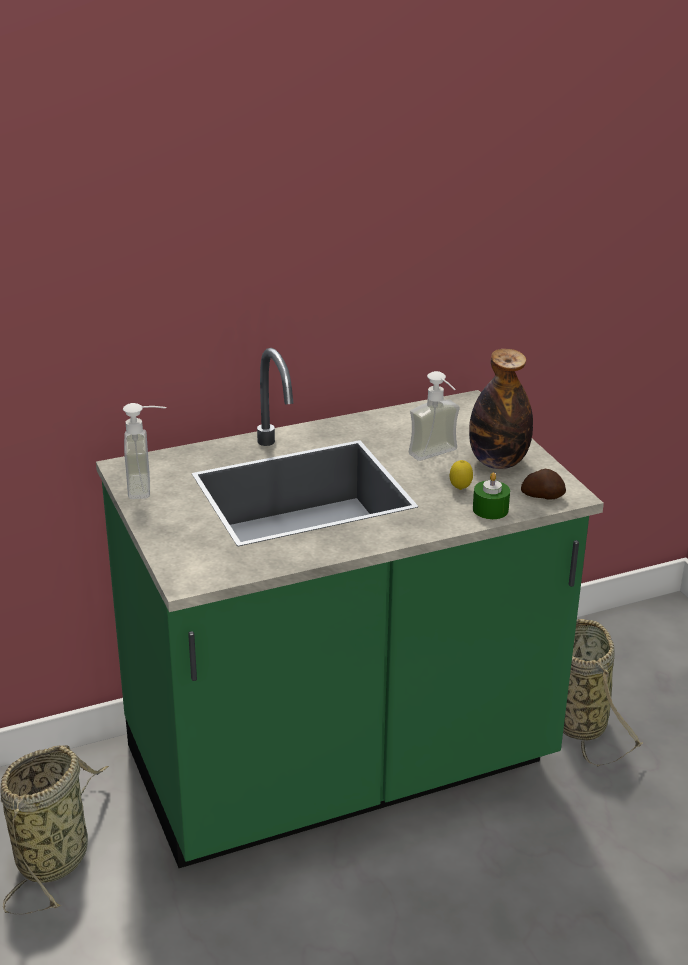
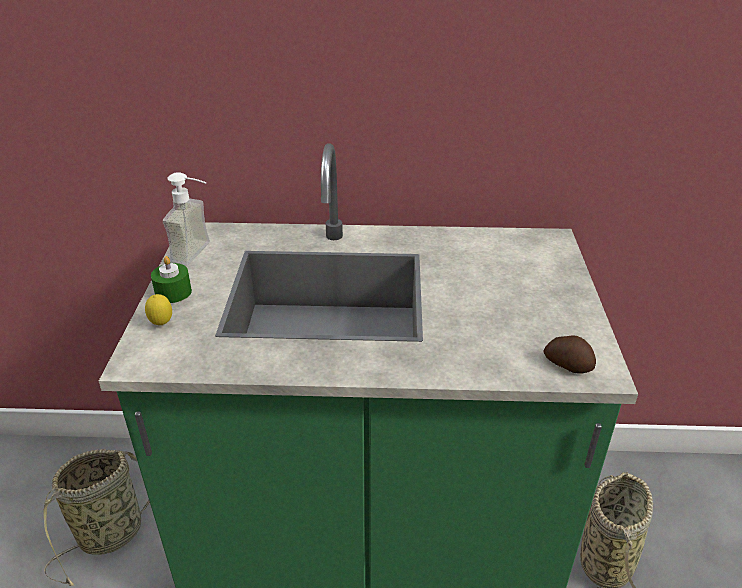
camera: 25 degrees right, 5 degrees up
(438, 456) = (483, 289): soap dispenser -> none
(460, 489) = (480, 332): lemon -> lemon (162, 324)
(490, 509) = (497, 366): green candle -> green candle (173, 292)
(498, 462) = (542, 311): bottle -> none

